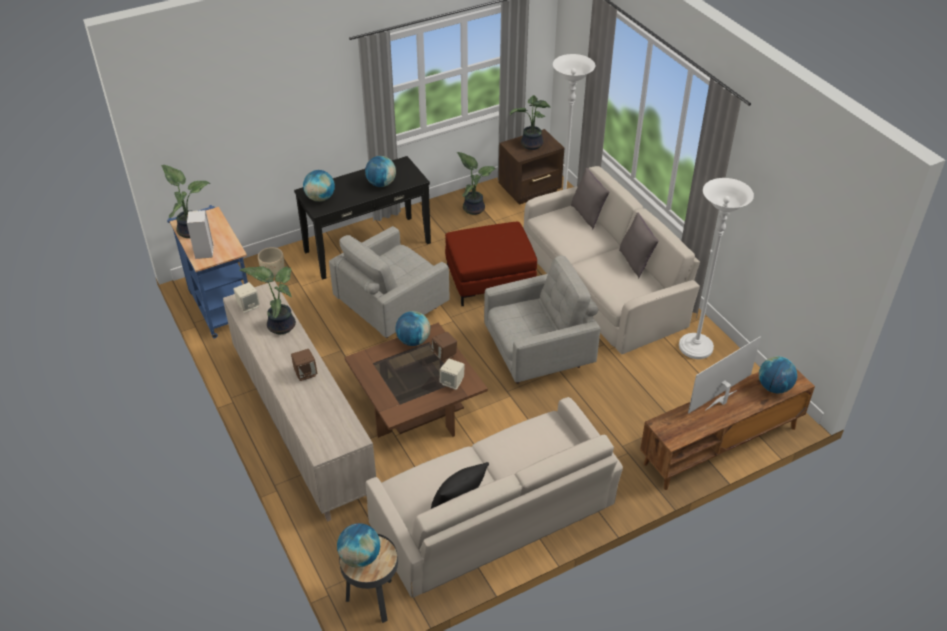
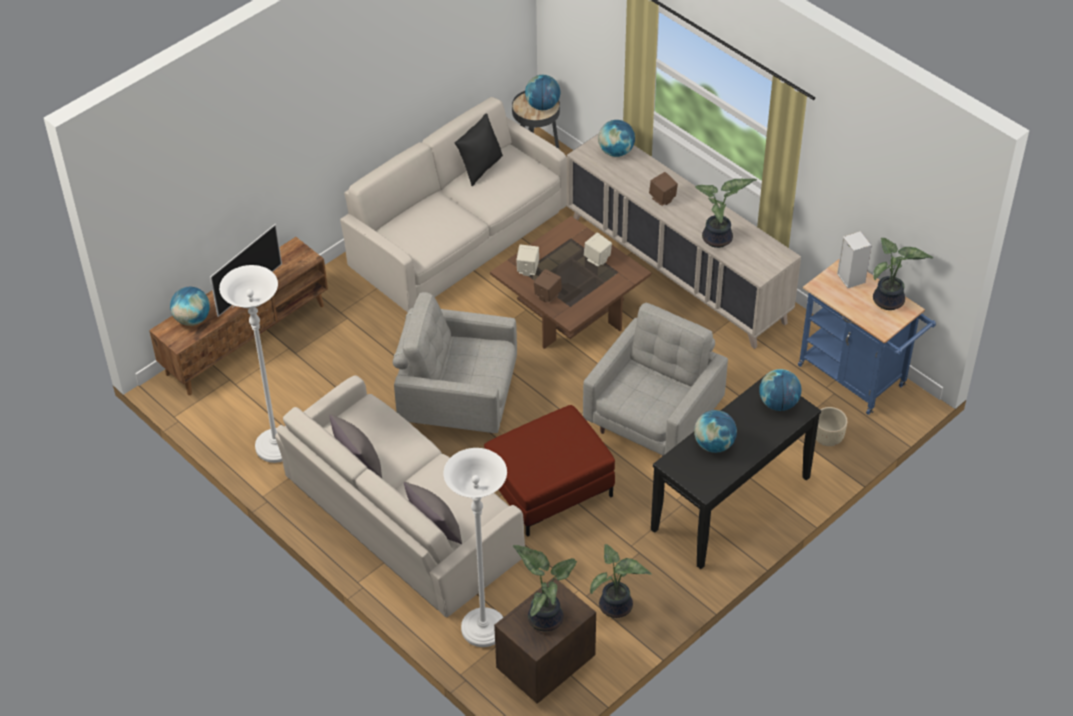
camera: 165 degrees right, 5 degrees up
(248, 306) = (766, 252): beige speaker -> beige speaker (597, 259)
(413, 341) = (587, 304): globe -> globe (616, 152)
(539, 354) = (458, 399): grey armchair -> grey armchair turned 45 degrees clockwise

